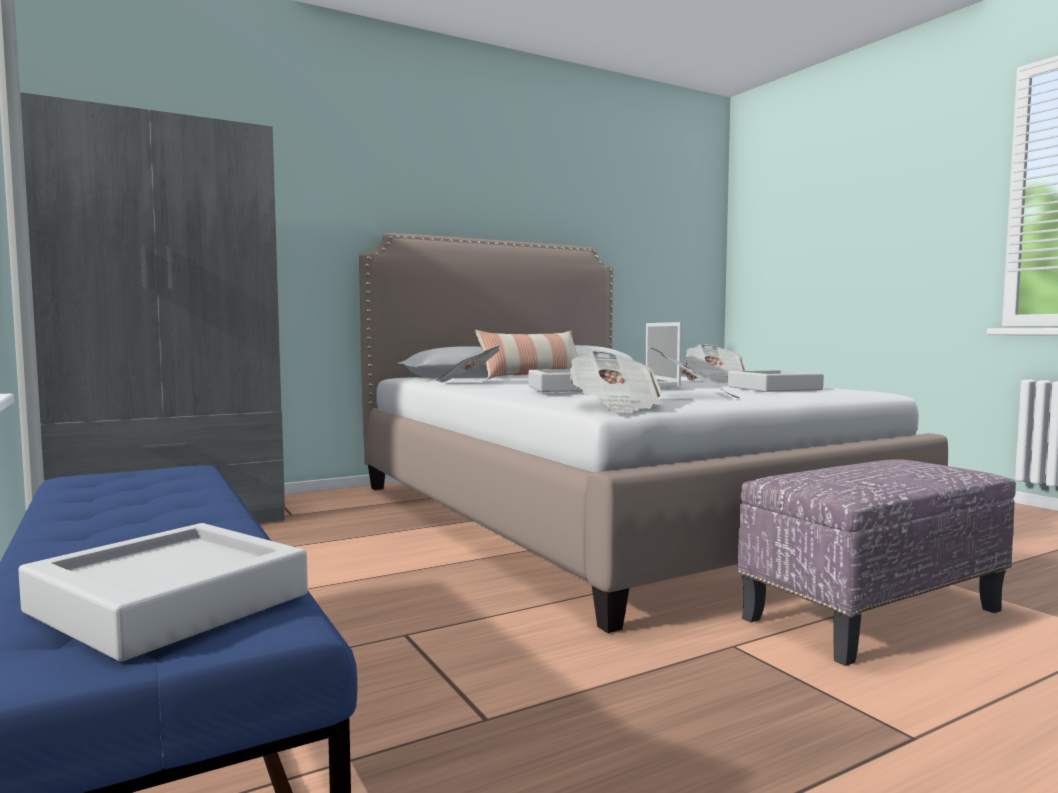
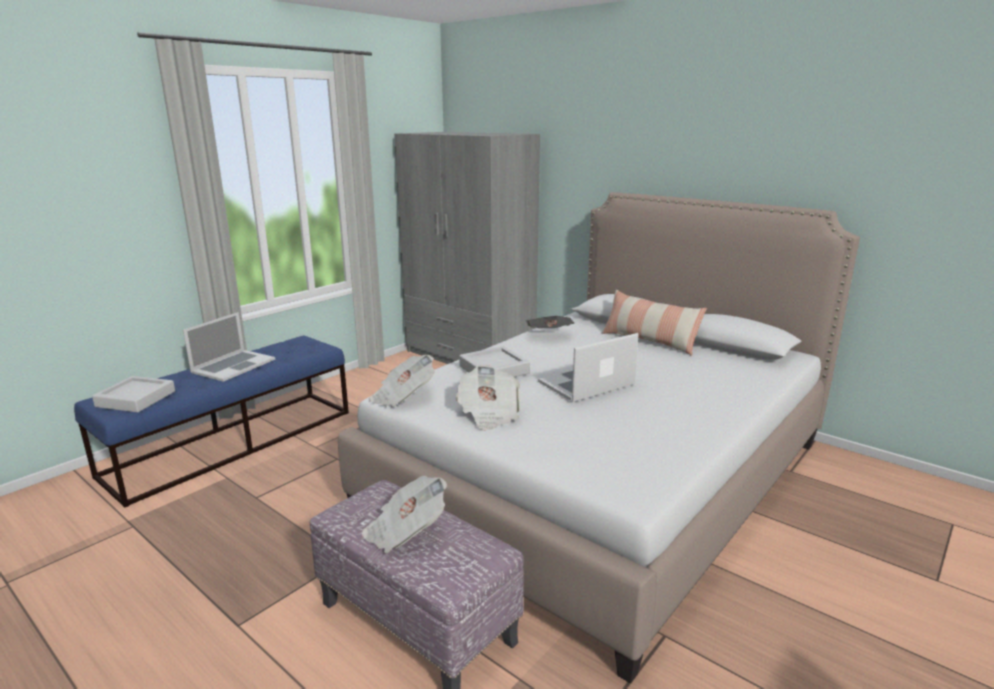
camera: 70 degrees right, 15 degrees up
(126, 517) = (233, 365): none -> laptop
(715, 381) = (689, 412): newspaper -> newspaper (405, 532)
(773, 388) = (609, 442): grey tray -> none

